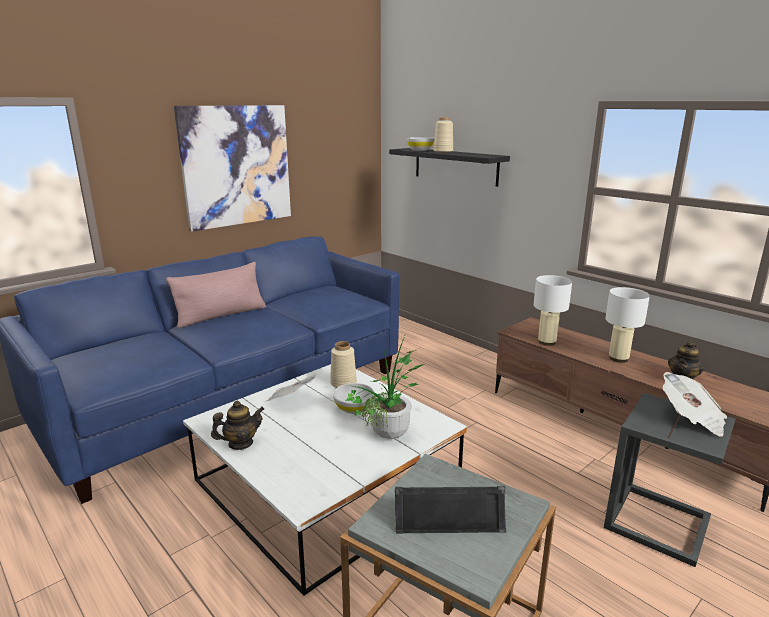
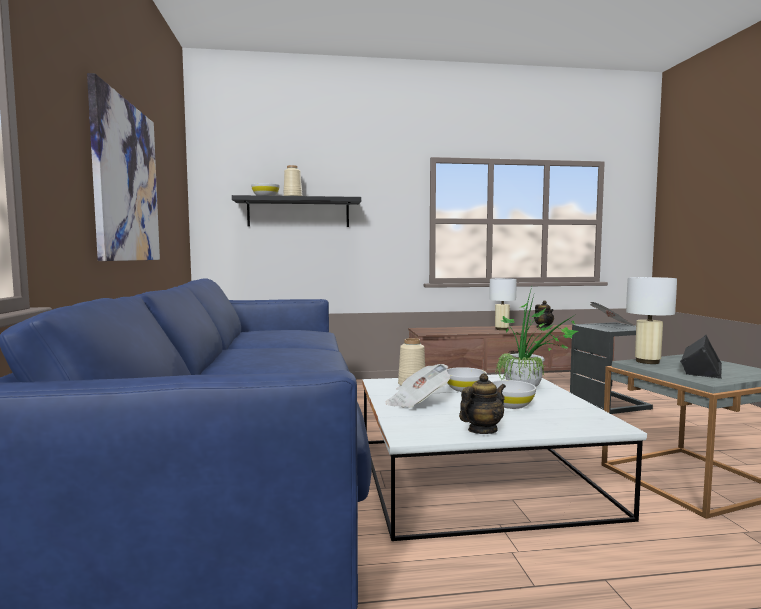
camera: 55 degrees left, 15 degrees down
(221, 315) = (229, 358): pink pillow -> none
(240, 443) = (482, 430): teapot -> teapot turned 45 degrees clockwise
(323, 440) = (510, 405): none -> white bowl
(547, 342) = (455, 332): white table lamp -> white table lamp (647, 361)

